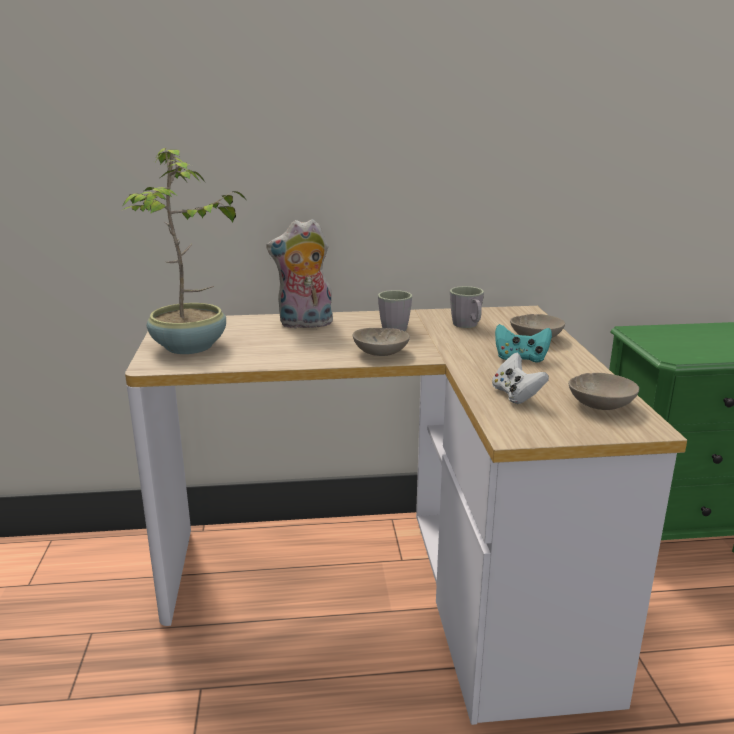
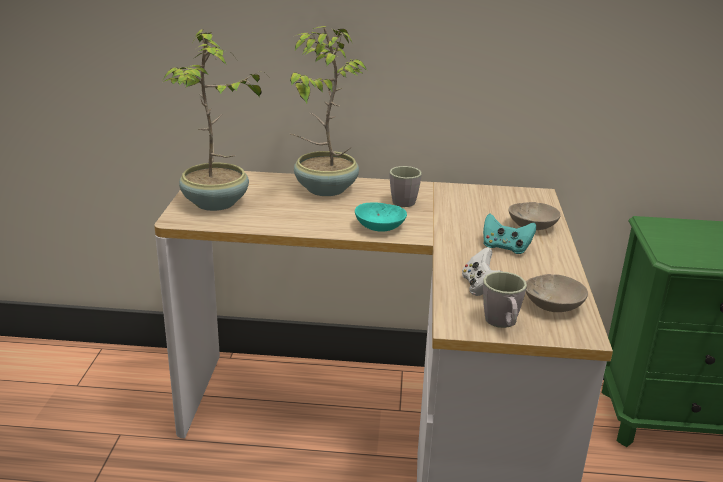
camera: 10 degrees right, 5 degrees up
(304, 324) = (324, 189): plush toy -> potted plant
(380, 353) = (378, 227): beige bowl -> turquoise bowl
(468, 326) = (474, 206): grey mug -> grey mug (502, 323)

